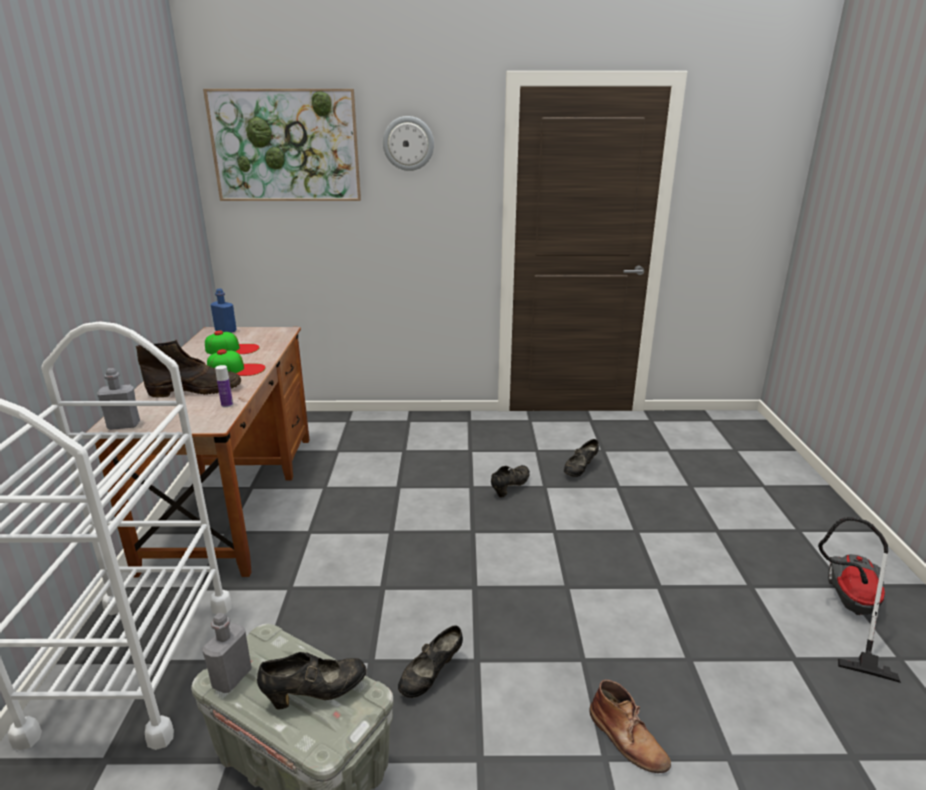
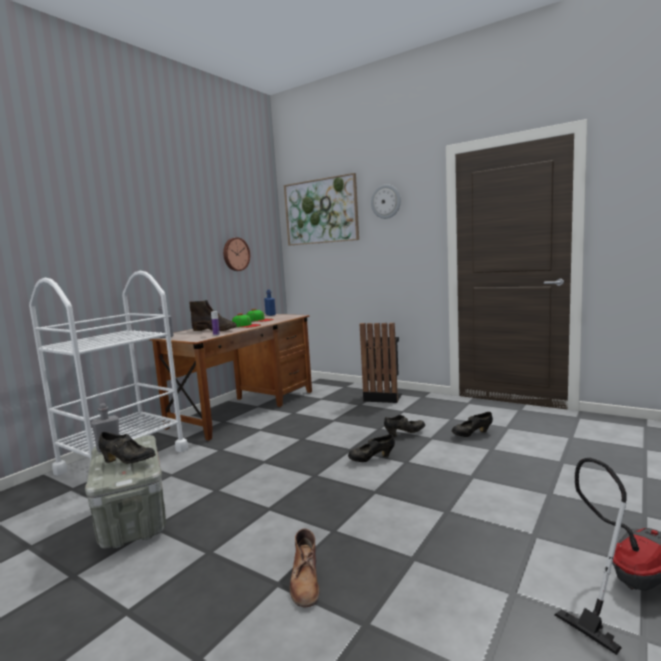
camera: 35 degrees right, 15 degrees down
(156, 231) = (235, 254): none -> wall clock
(420, 430) = (383, 396): none -> black trash can
(431, 676) = (235, 507): black shoe -> black shoe (371, 459)

